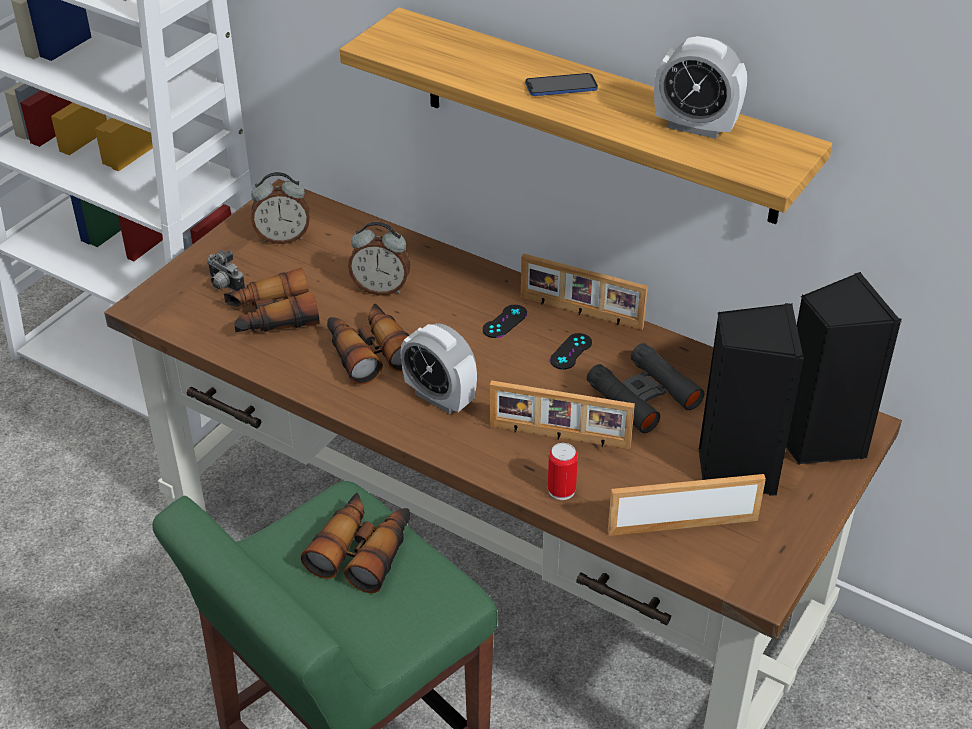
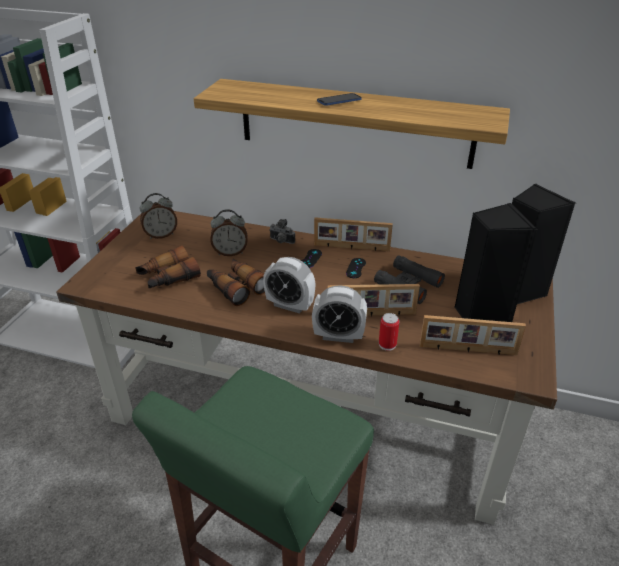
camera: 15 degrees left, 5 degrees down
(224, 286) = (132, 265): camera -> camera (281, 241)
(363, 550) = (274, 407): binoculars -> none
(682, 524) = (468, 350): picture frame -> picture frame turned 150 degrees counterclockwise
(695, 127) = (429, 109): alarm clock -> alarm clock (338, 336)

